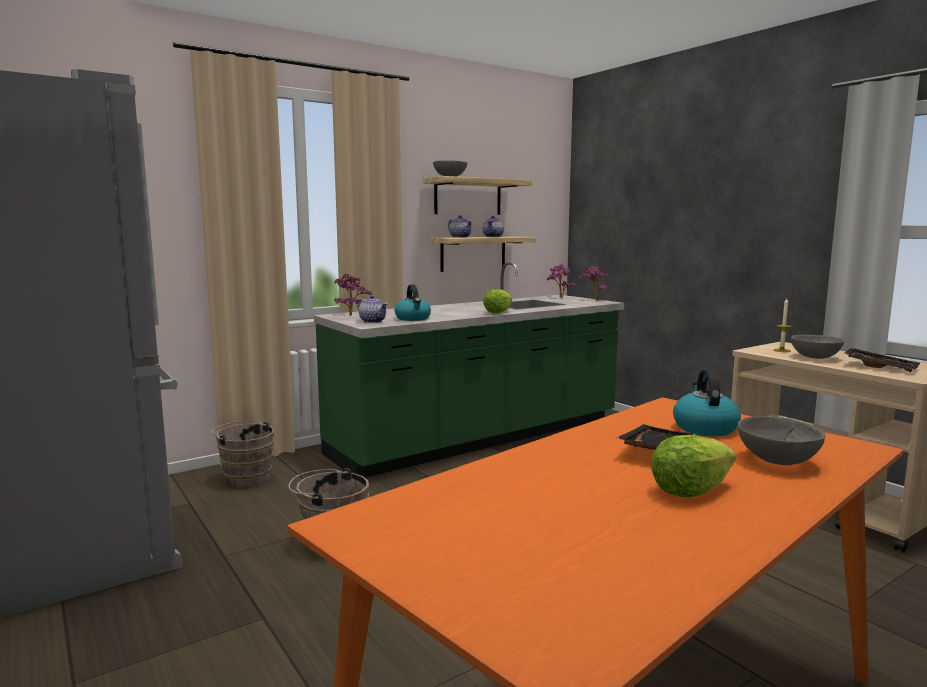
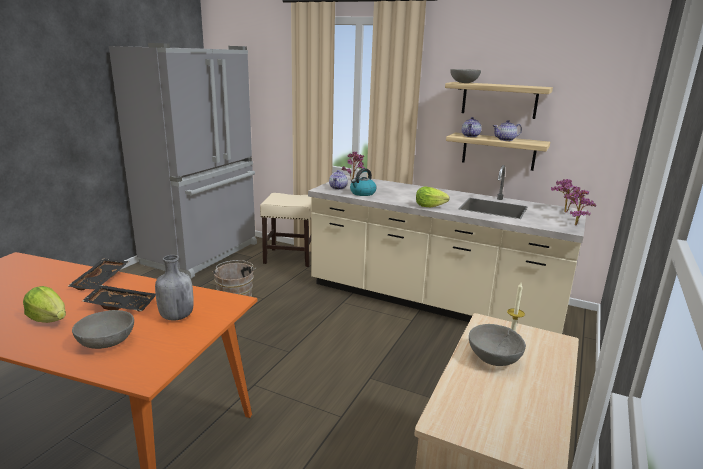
camera: 60 degrees right, 10 degrees up
(246, 478) = (290, 257): brown bucket -> beige stool
(479, 437) = (432, 301): green counter -> beige counter
(704, 428) = (176, 316): kettle -> grey bottle
(880, 367) = (488, 402): black tray -> black tray (101, 280)

